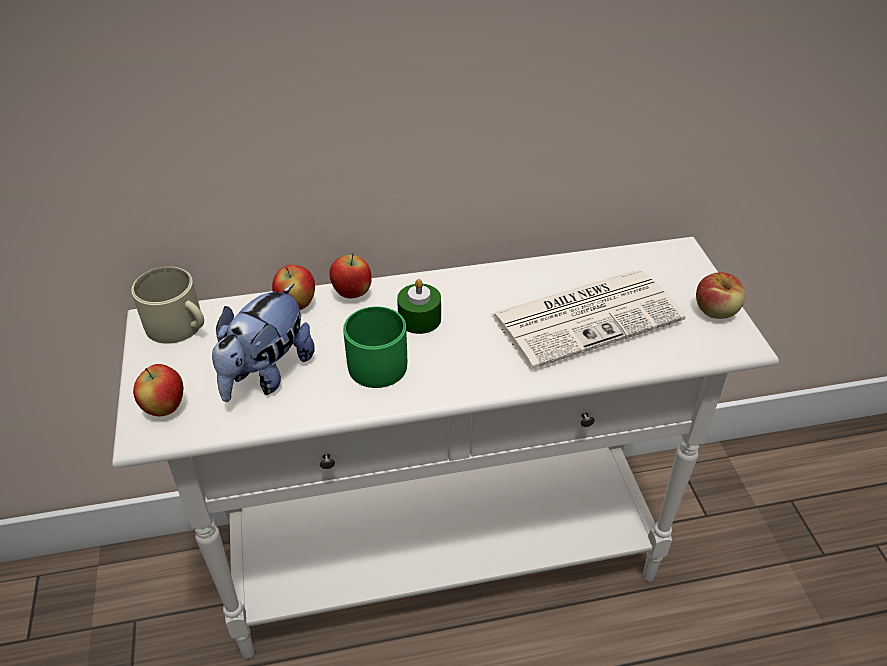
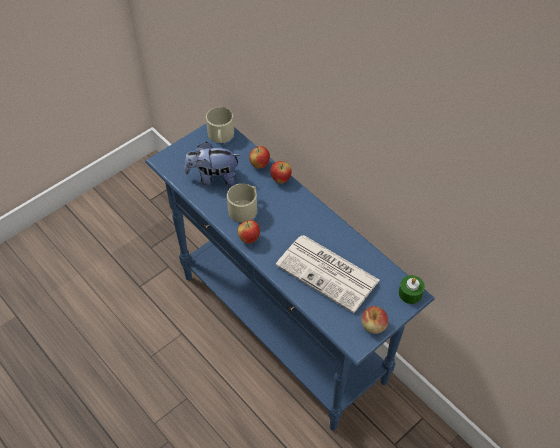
camera: 60 degrees right, 10 degrees up
(165, 408) = (177, 158): apple -> apple (249, 239)
(374, 361) = (245, 208): green mug -> beige mug
(419, 319) = (281, 211): green candle -> green candle (410, 293)
(444, 559) = (281, 328): white console table -> blue console table

